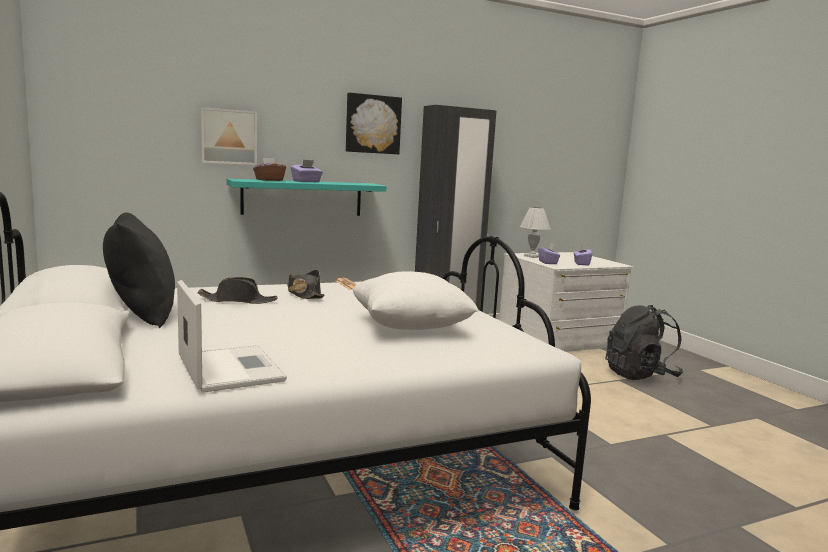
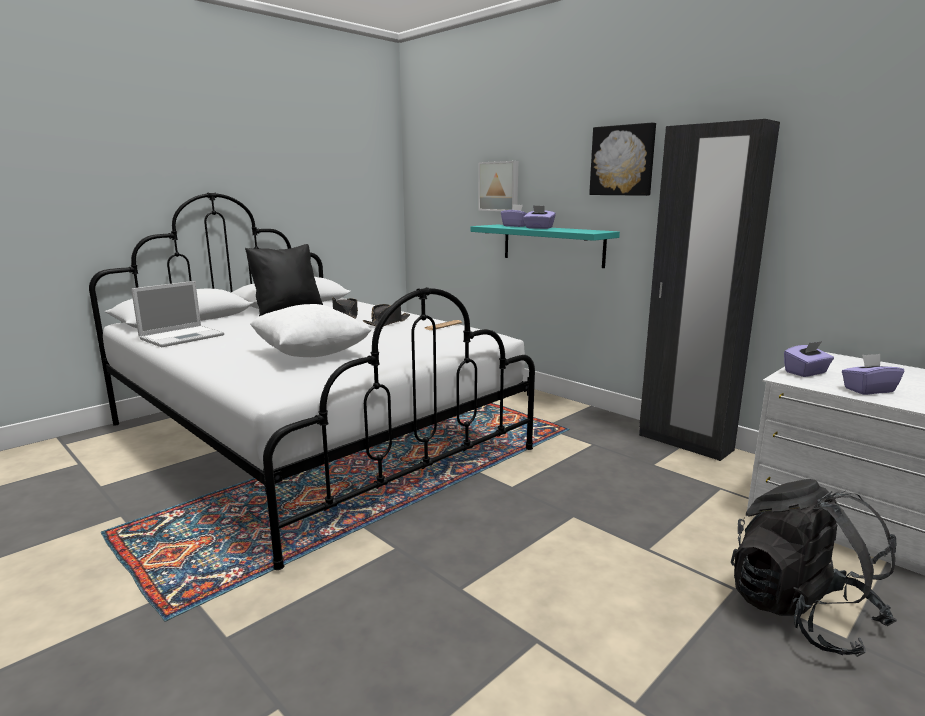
camera: 70 degrees right, 5 degrees up
(269, 180) = (515, 226): brown tissue box -> purple tissue box
(532, 256) = (834, 362): white table lamp -> none

